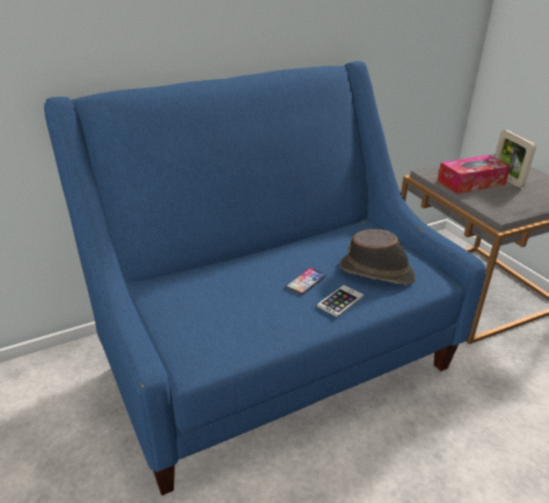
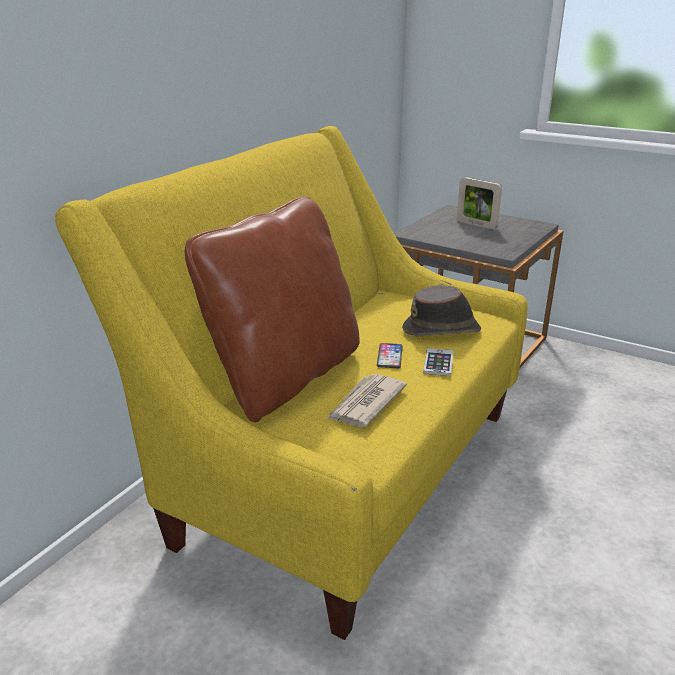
camera: 30 degrees left, 5 degrees down
(209, 272) = (285, 377): none -> brown pillow
(241, 316) = (365, 404): none -> newspaper
(272, 356) = (336, 467): blue sofa -> yellow sofa
(471, 183) = (452, 234): tissue box -> none

